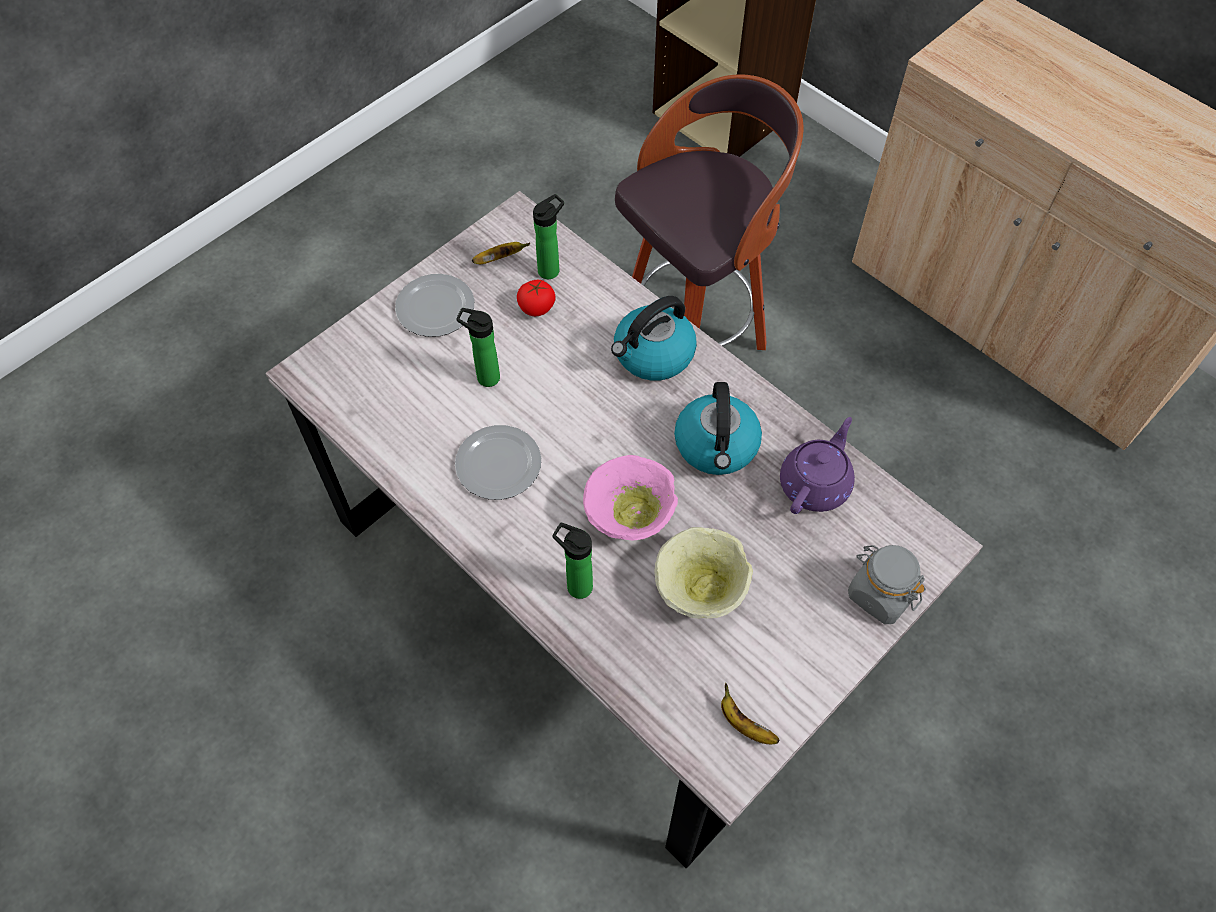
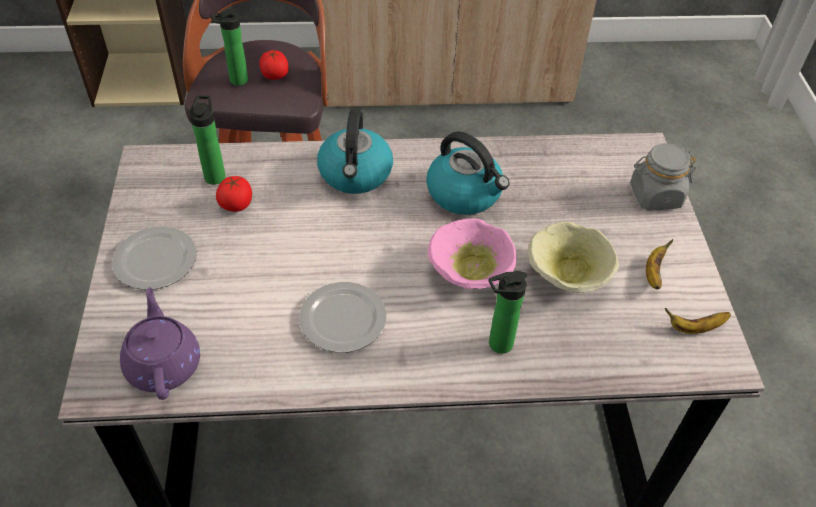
camera: 50 degrees left, 10 degrees down
(485, 377) = (256, 274): bottle -> bottle (236, 81)
(500, 258) = (166, 195): banana -> banana (653, 273)
(713, 209) = (275, 75): none -> tomato
(815, 483) = (545, 169): purple teapot -> purple teapot (164, 364)

